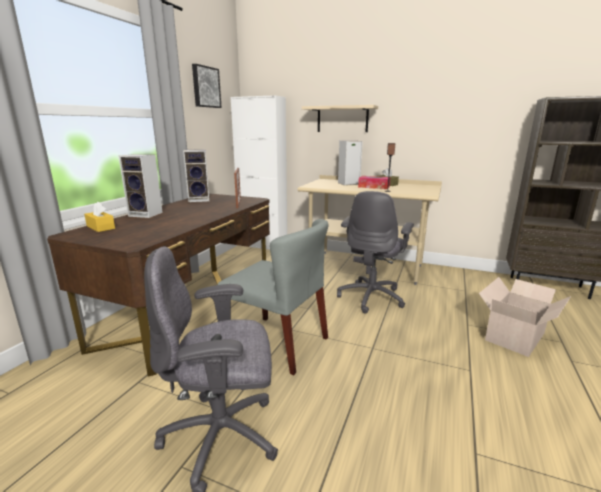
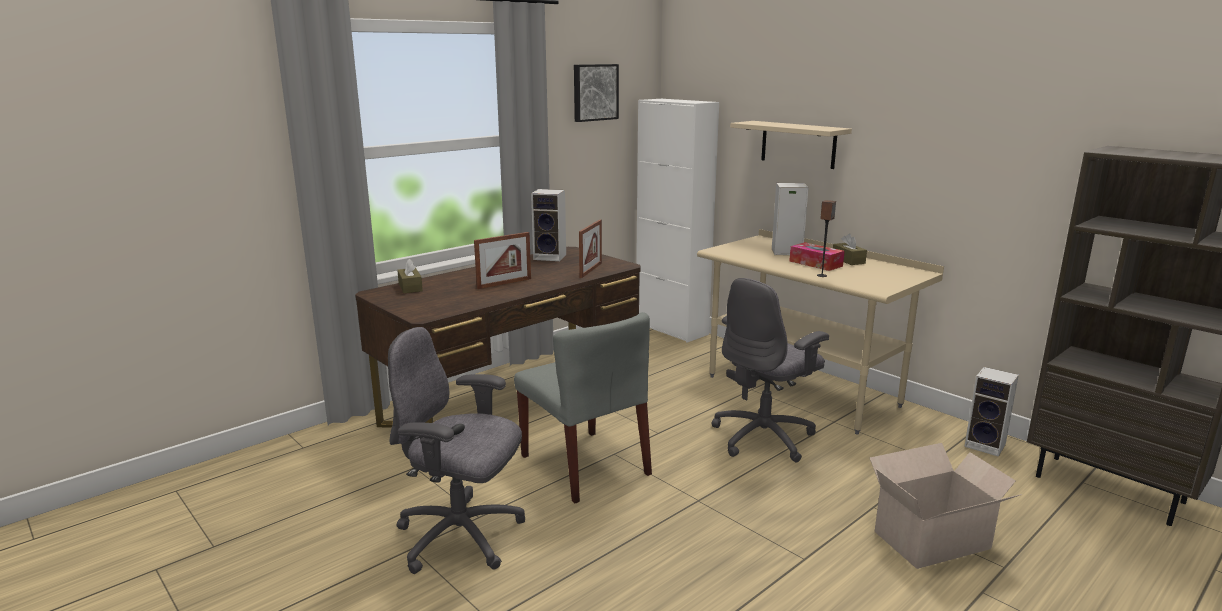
camera: 25 degrees right, 0 degrees up
(100, 227) = (410, 287): yellow tissue box -> brown tissue box
(147, 214) = (469, 274): speaker -> speaker (986, 446)
(183, 216) = (504, 283): none -> picture frame

